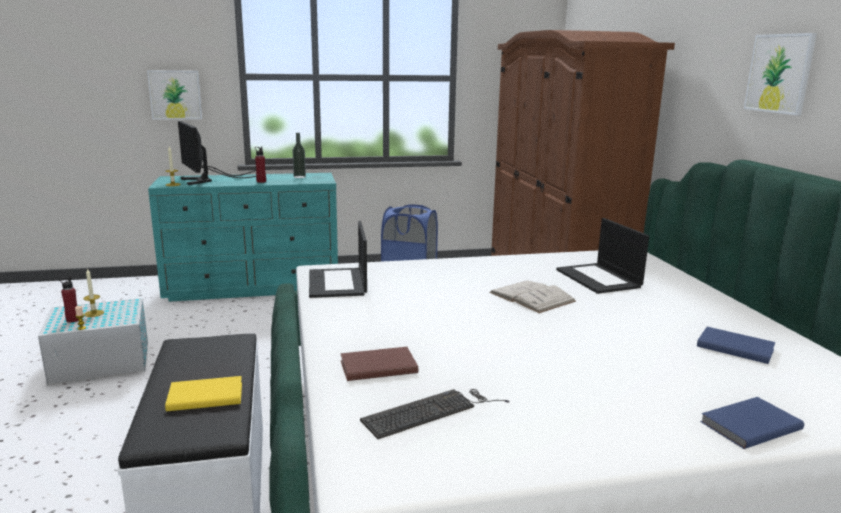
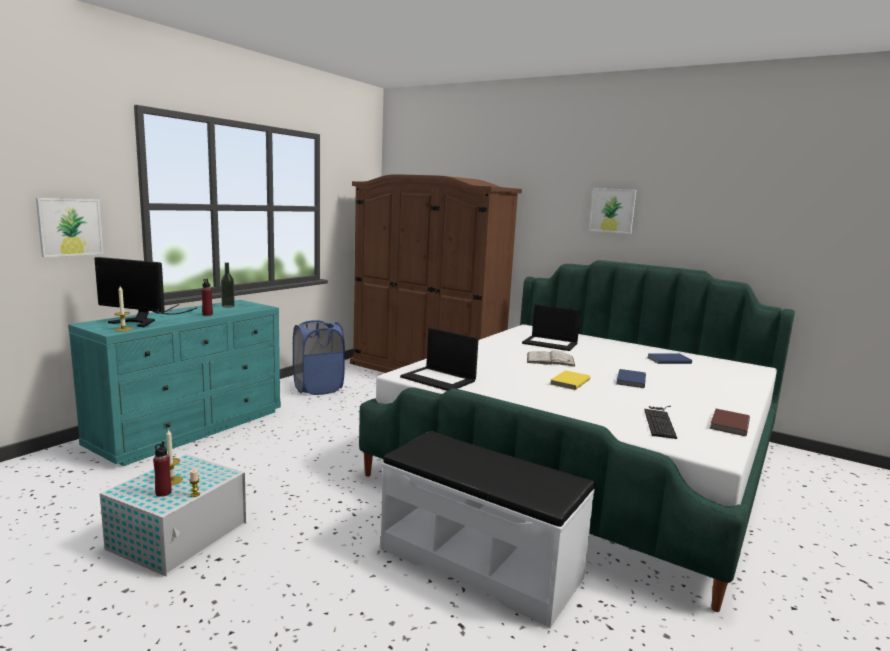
camera: 45 degrees left, 5 degrees down
(204, 396) = (510, 470): yellow book -> yellow book (569, 382)
(377, 366) = (588, 412): brown book -> brown book (728, 424)
(748, 425) = (739, 386): blue book -> blue book (630, 380)

